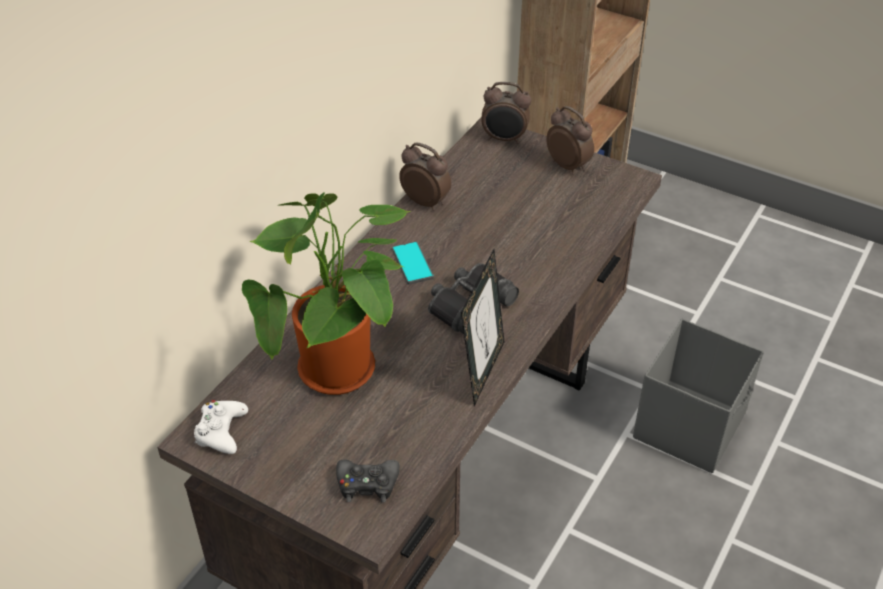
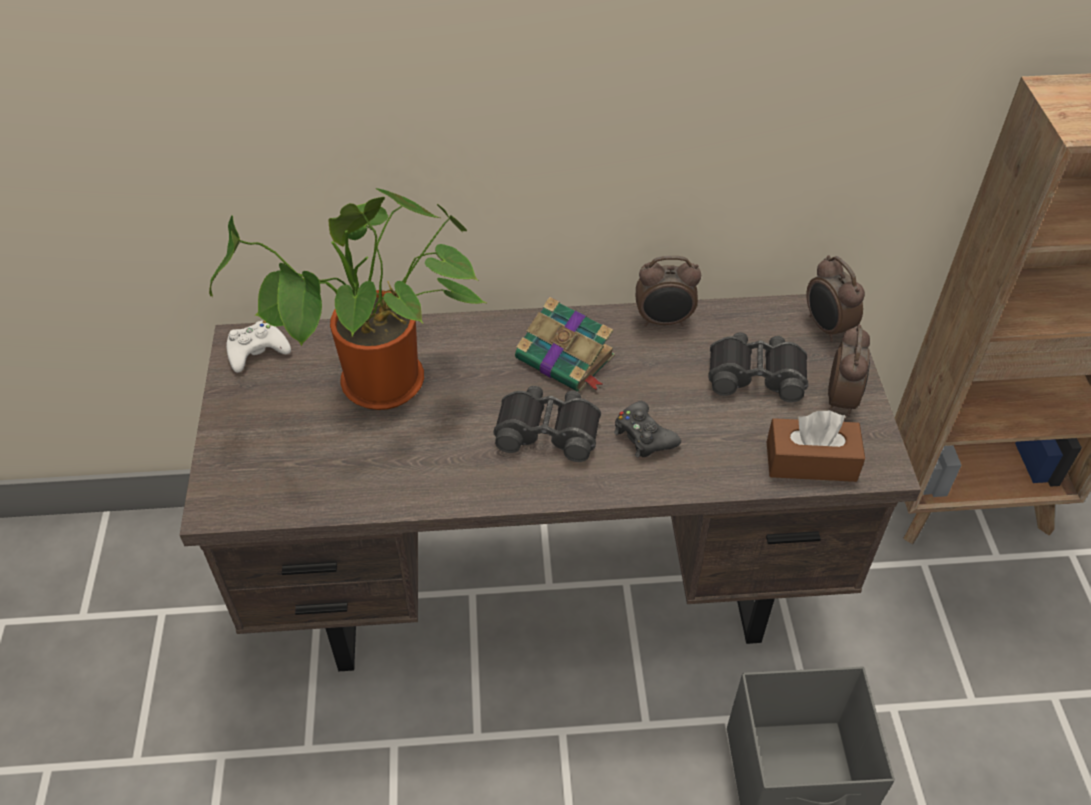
camera: 55 degrees right, 5 degrees up
(367, 484) = (263, 478): black game controller -> black game controller (644, 436)
(412, 263) = (567, 359): phone -> book
(426, 201) = (664, 321): alarm clock -> alarm clock turned 90 degrees clockwise
(482, 371) = (465, 487): picture frame -> none
(513, 188) = (756, 374): none -> black binoculars
(604, 204) = (811, 461): none -> brown tissue box

